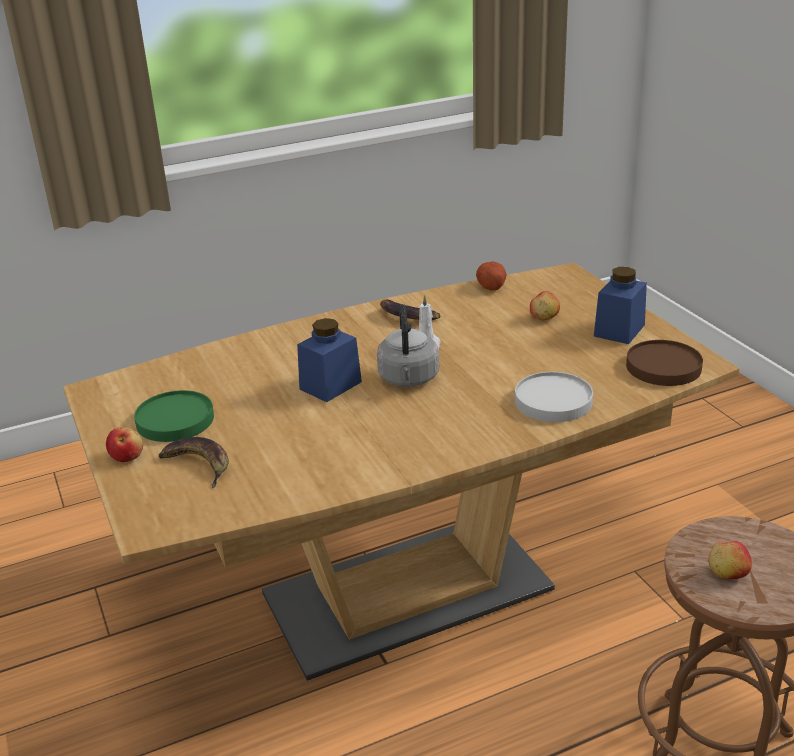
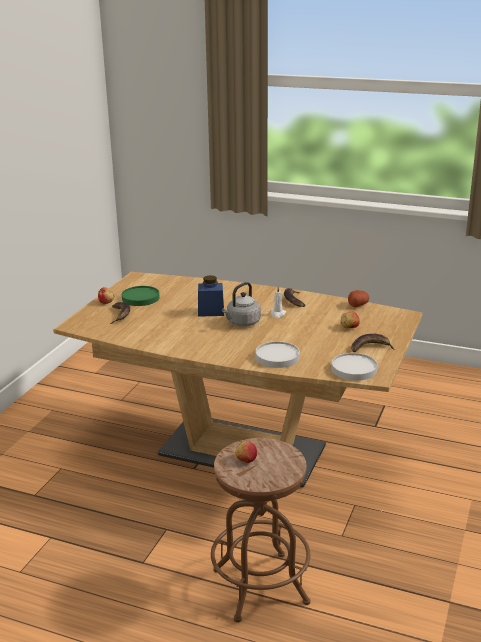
camera: 45 degrees right, 5 degrees down
(619, 330) = (370, 347): blue jar -> banana
(663, 367) = (353, 369): brown plate -> white plate

